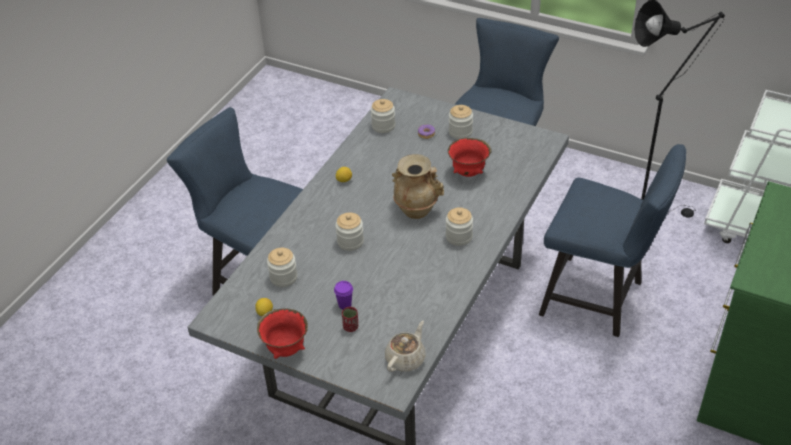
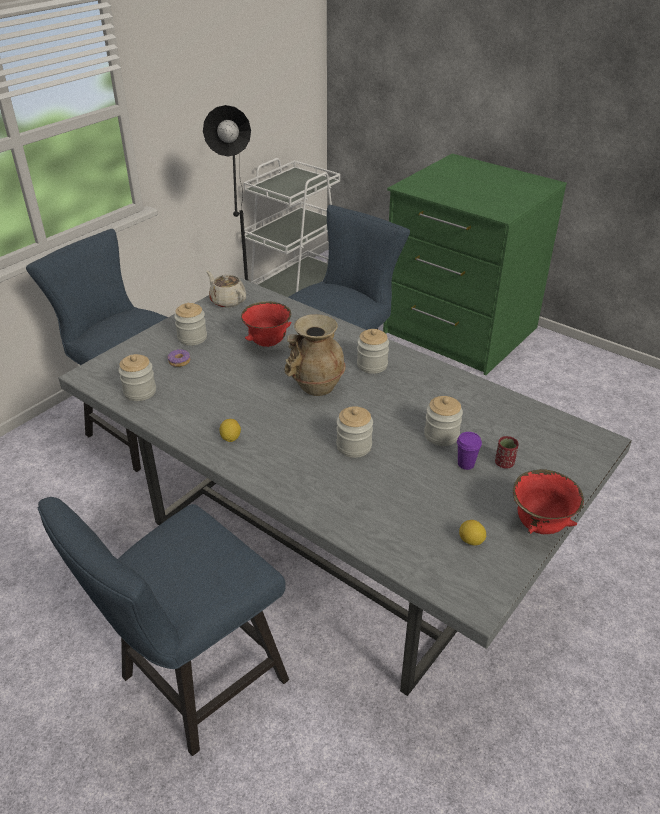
camera: 80 degrees left, 5 degrees down
(283, 277) = (405, 515): jar -> jar (441, 435)
(406, 359) = (556, 427): beige teapot -> beige teapot (227, 301)

